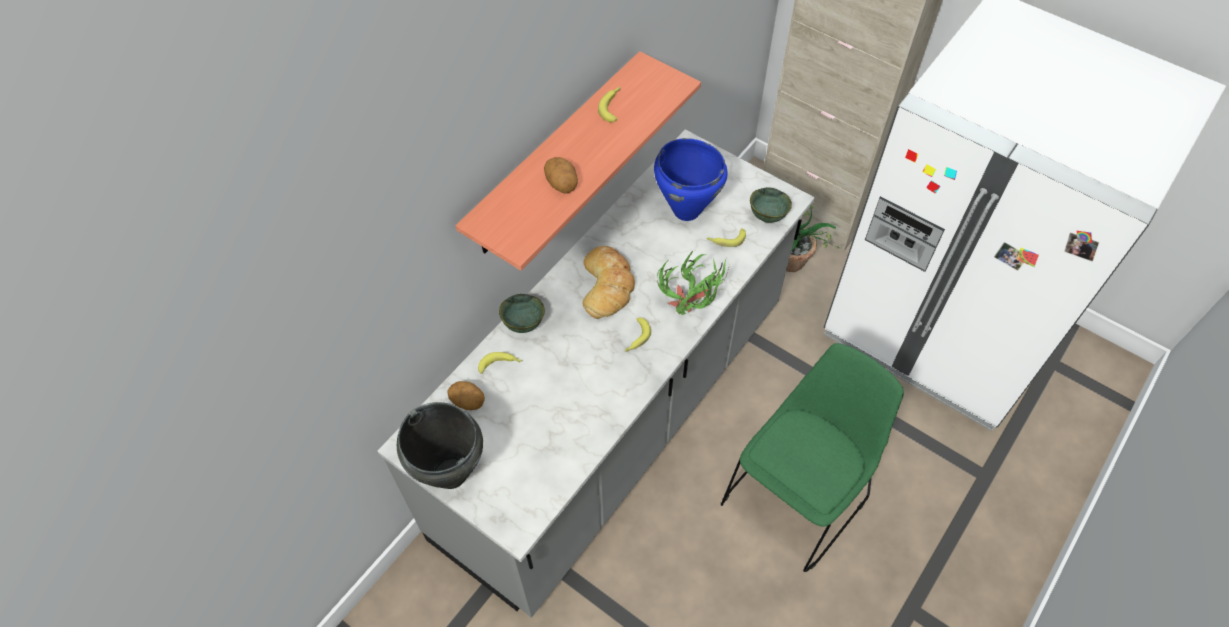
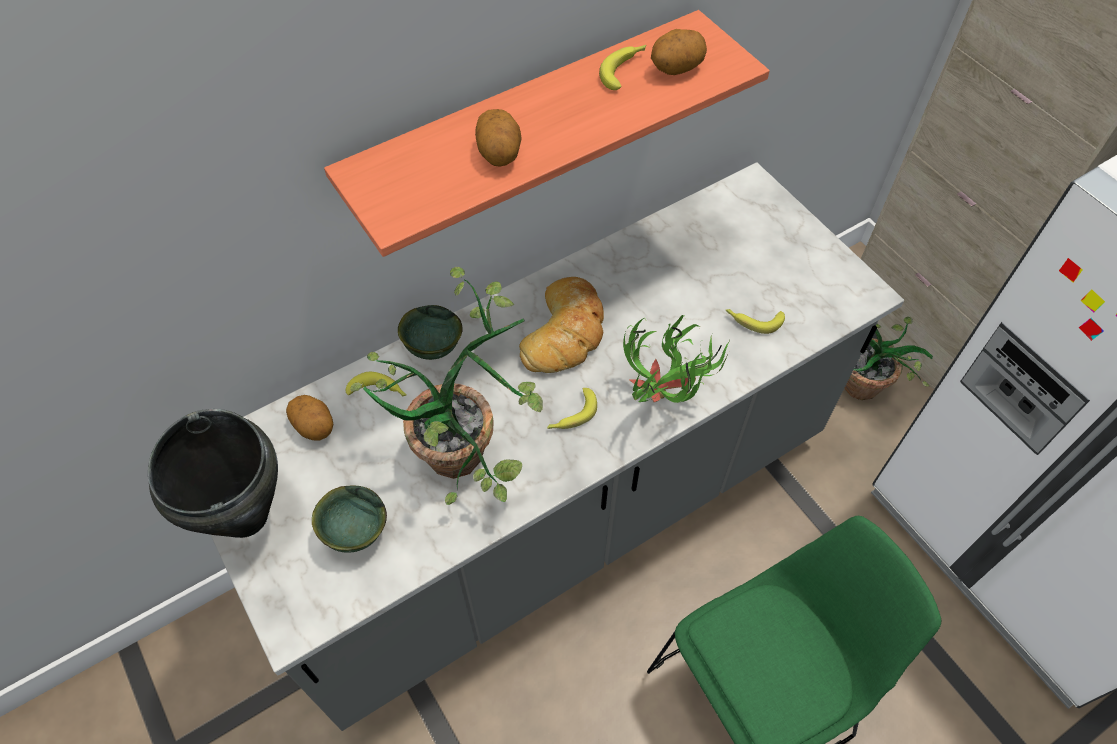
camera: 20 degrees right, 0 degrees up
(582, 385) = (471, 455): none -> potted plant
(644, 96) = (676, 69): none -> potato
(686, 210) = (715, 265): blue cooking pot -> none
(766, 216) = (824, 305): green bowl -> green bowl (354, 532)

